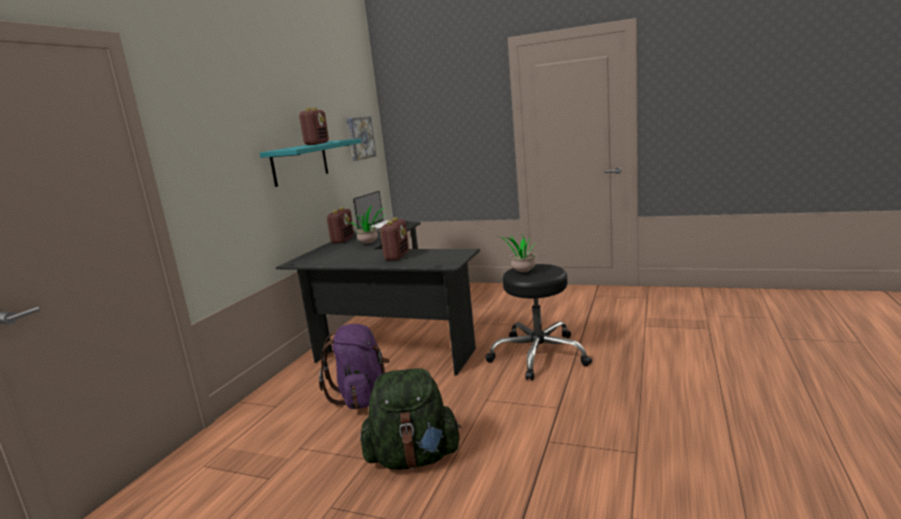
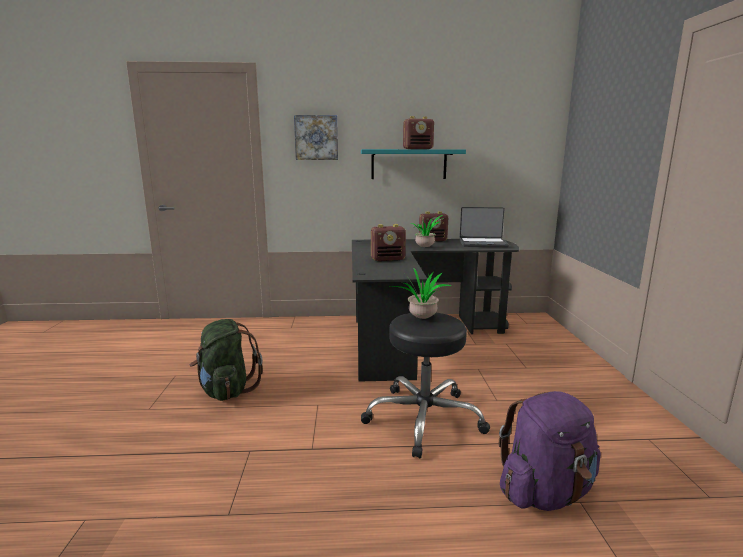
camera: 65 degrees right, 0 degrees up
(359, 138) = (513, 152): picture -> picture (316, 137)
(362, 397) = (310, 351): purple backpack -> purple backpack (545, 492)

